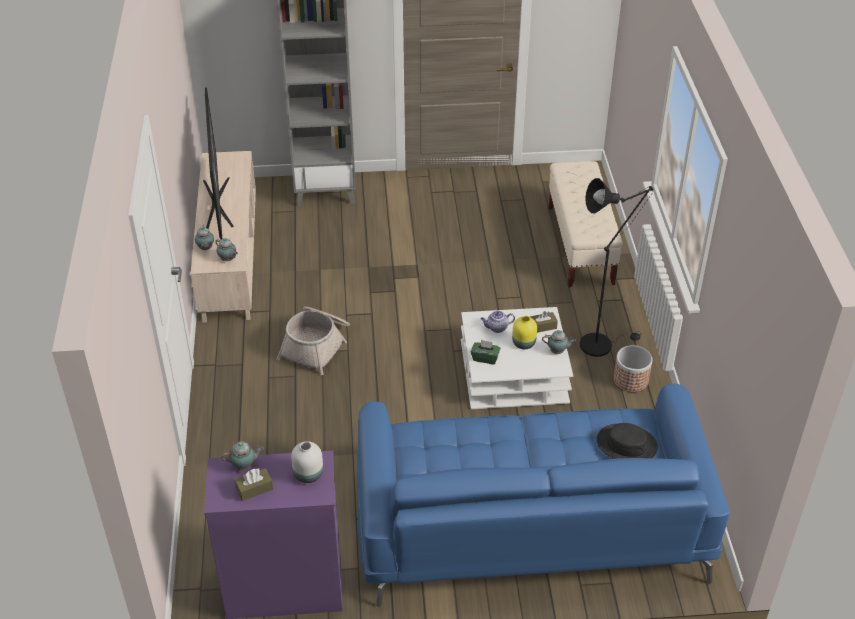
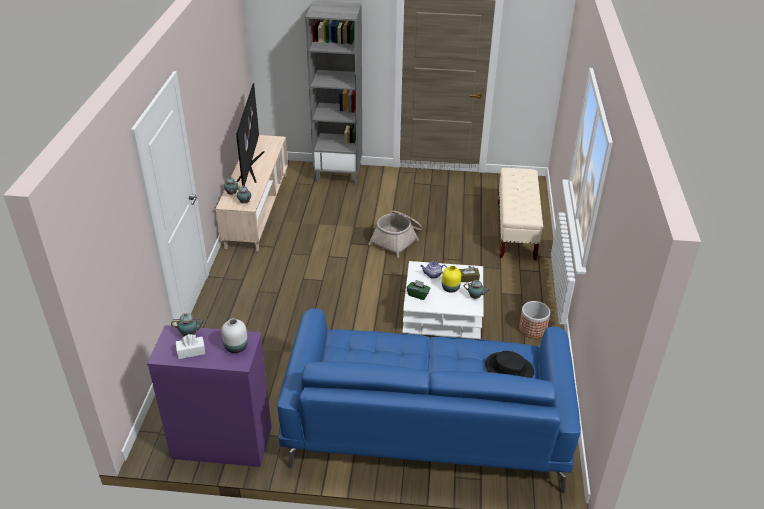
camera: 10 degrees right, 5 degrees down
(254, 489) = (191, 352): brown tissue box -> white tissue box
(317, 345) = (301, 274): basket -> basket (397, 239)
(601, 343) = (515, 299): black floor lamp -> none

